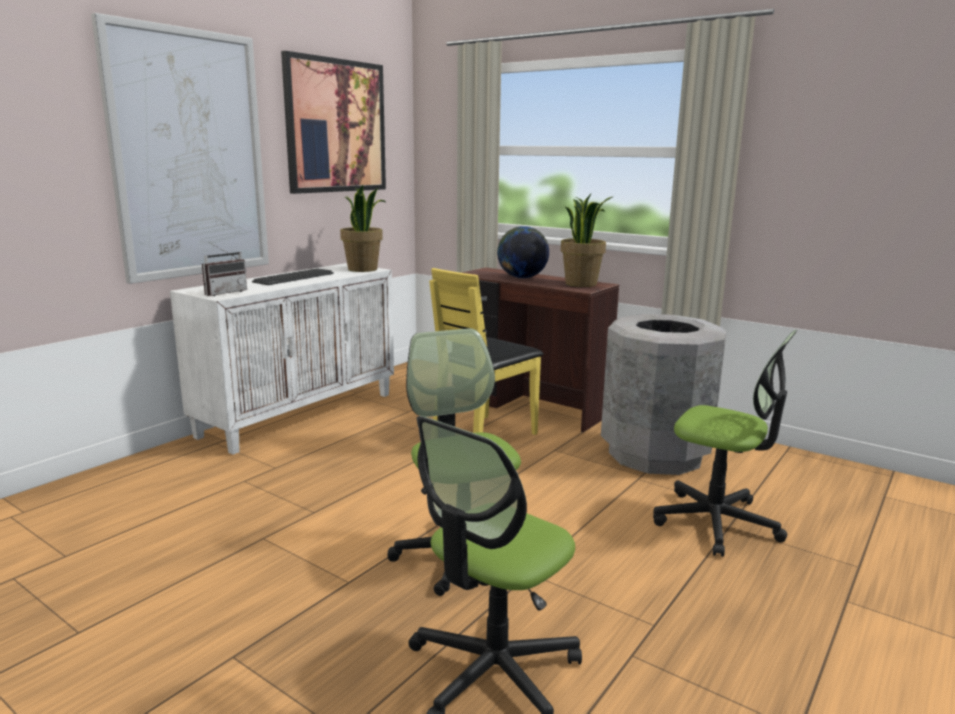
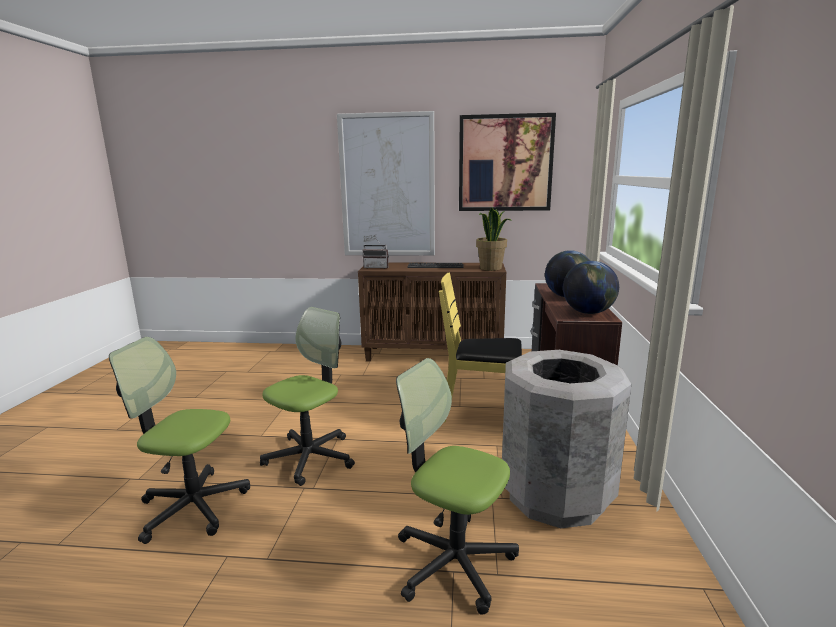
camera: 60 degrees right, 0 degrees up
(299, 414) = (434, 355): white cabinet -> brown cabinet
(581, 284) = (588, 312): potted plant -> globe
(716, 522) = (453, 561): office chair -> office chair turned 120 degrees clockwise

